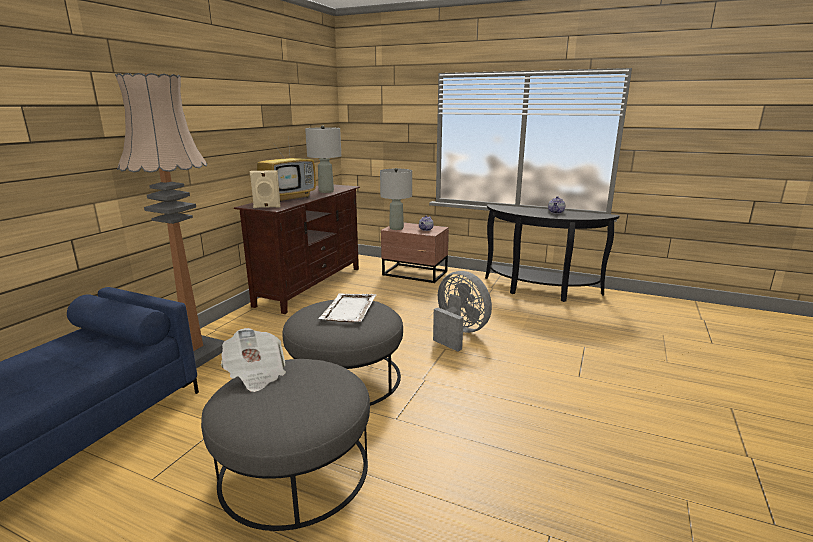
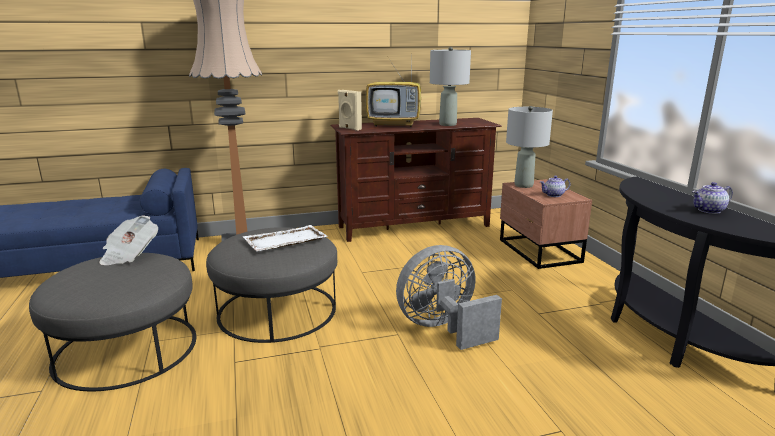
camera: 50 degrees right, 0 degrees up
(458, 333) = (443, 328): grey fan -> grey fan turned 120 degrees counterclockwise

